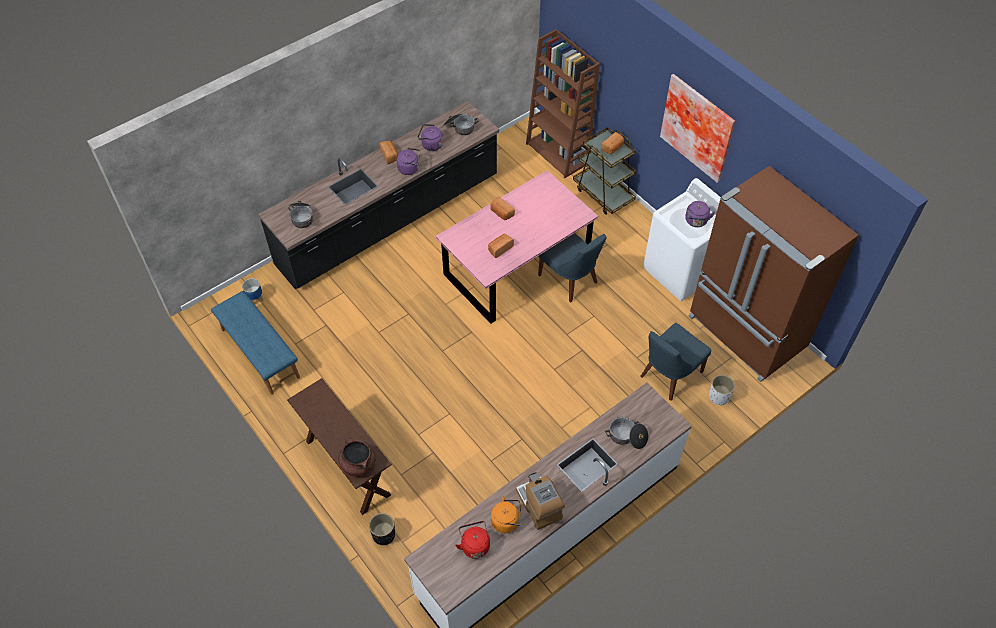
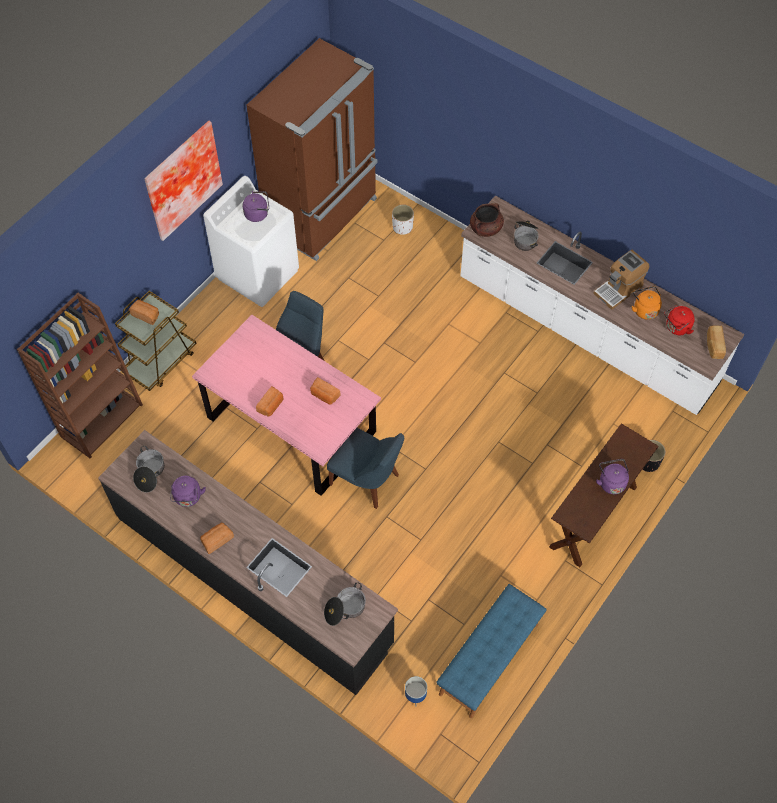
camera: 105 degrees left, 5 degrees up
(358, 464) = (634, 451): brown cooking pot -> brown cooking pot (485, 229)
(410, 168) = (234, 510): purple kettle -> purple kettle (611, 482)
(441, 574) = (713, 346): none -> bread
(669, 375) = (391, 267): blue chair -> blue chair (367, 481)

